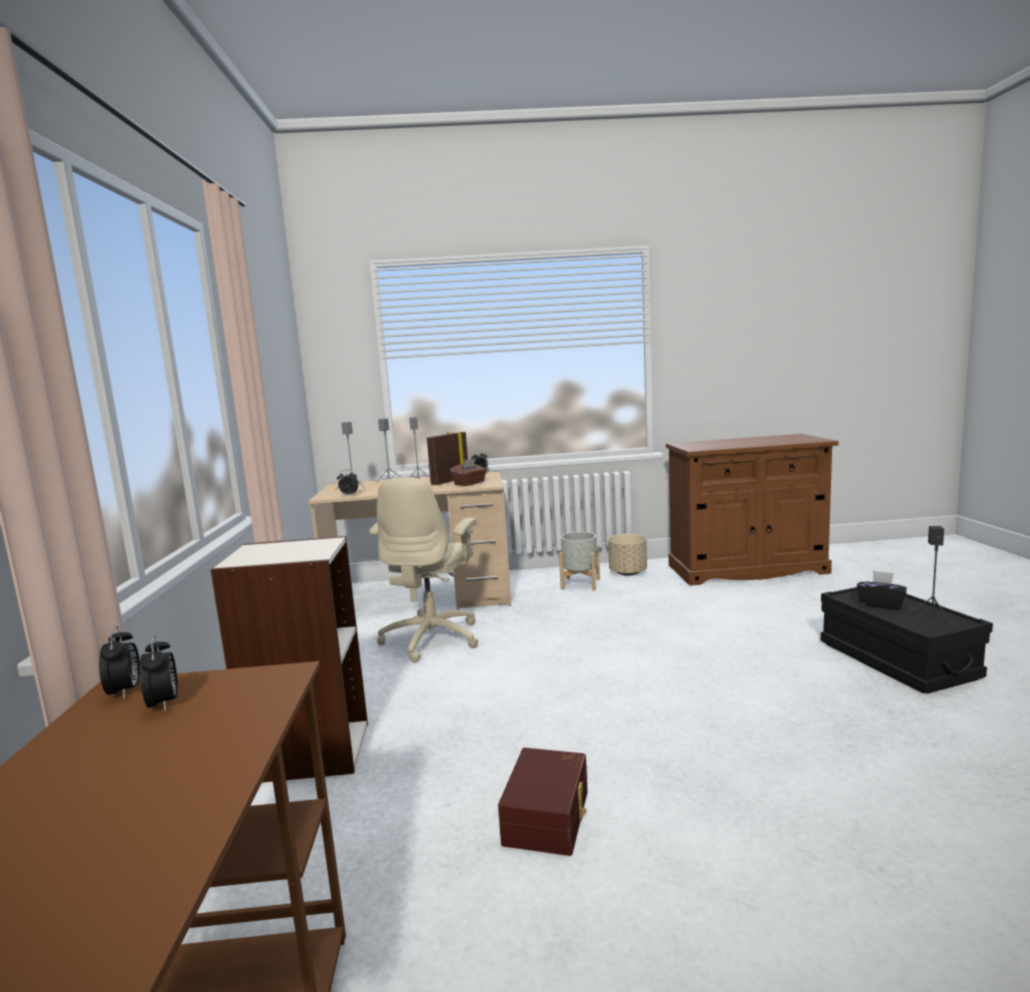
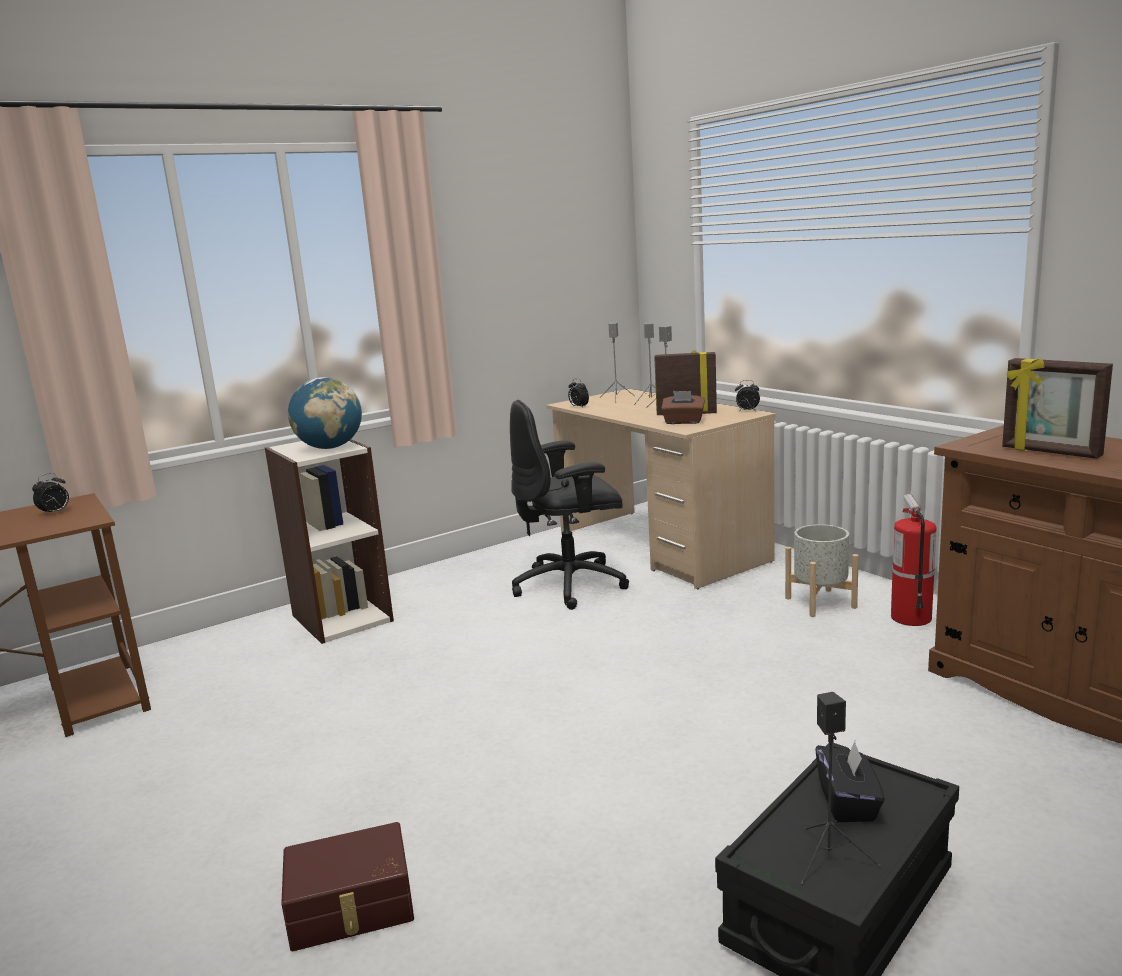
camera: 60 degrees right, 5 degrees up
(125, 692) = (74, 502): alarm clock -> none
(305, 546) = (330, 447): none -> globe
(433, 639) = (572, 585): beige office chair -> black office chair
(549, 817) = (295, 738): brown storage box -> brown storage box (351, 908)
(627, 573) = (910, 617): beige planter -> fire extinguisher
(729, 445) = (1050, 452): none -> picture frame

